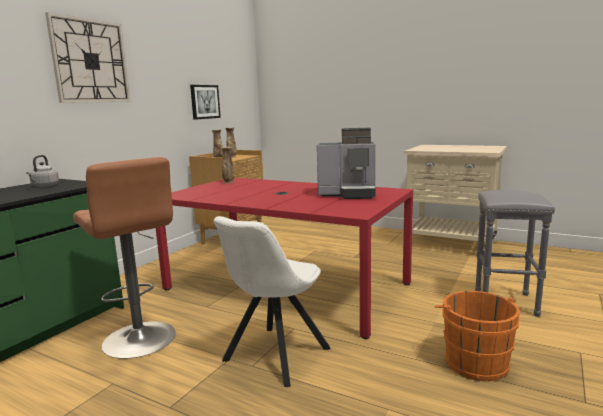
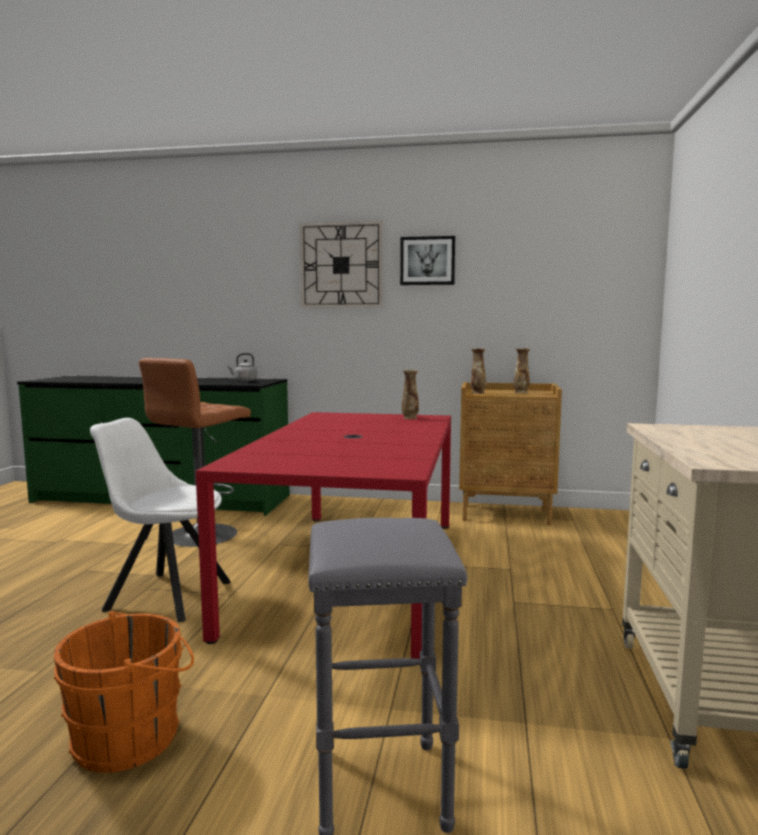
camera: 70 degrees right, 5 degrees down
(204, 102) = (515, 309): picture -> picture (427, 261)
(349, 194) = (356, 456): coffee machine -> none

